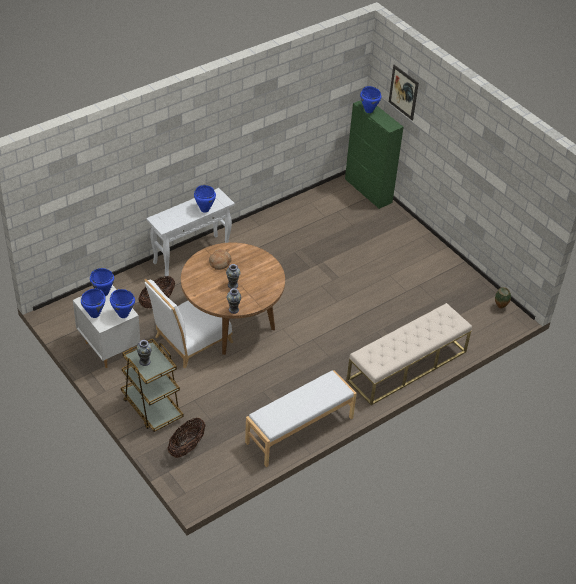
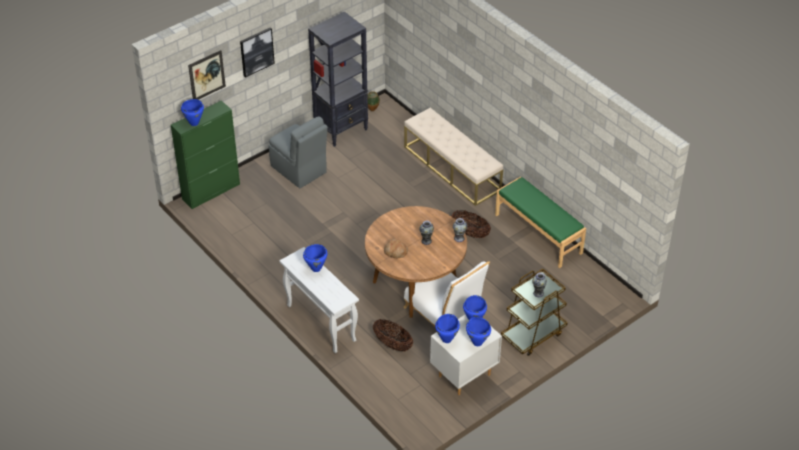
camera: 90 degrees left, 0 degrees up
(186, 447) = (573, 306): basket -> basket (470, 233)
(300, 430) = (538, 233): white bench -> green bench
(400, 248) = (299, 170): none -> grey chair
(442, 122) = (256, 51): none -> picture
(465, 281) = (341, 129): none -> black bookcase

